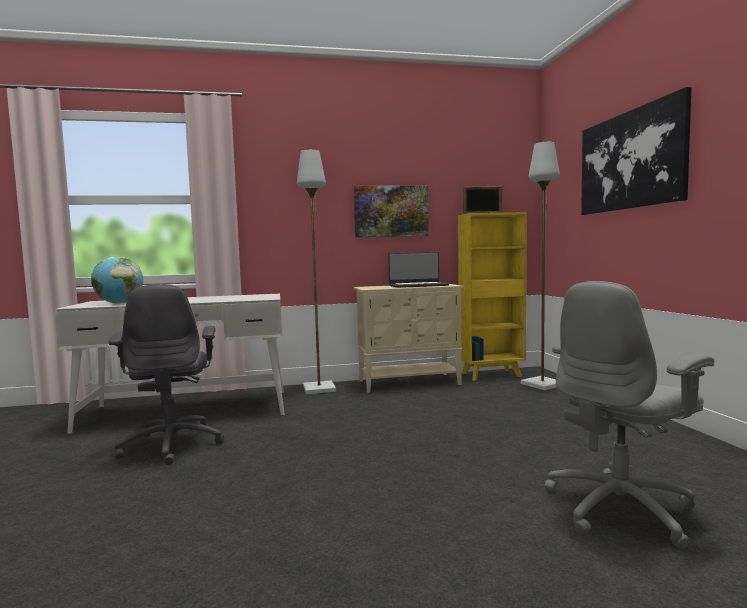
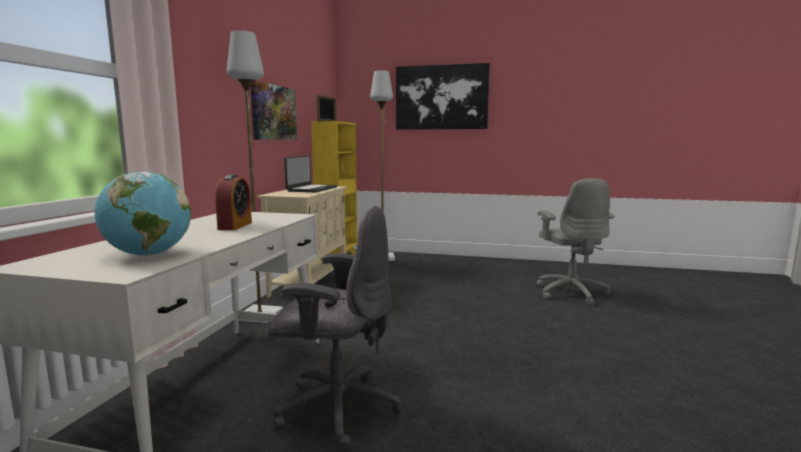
camera: 65 degrees left, 5 degrees up
(213, 299) = (235, 226): none -> alarm clock

